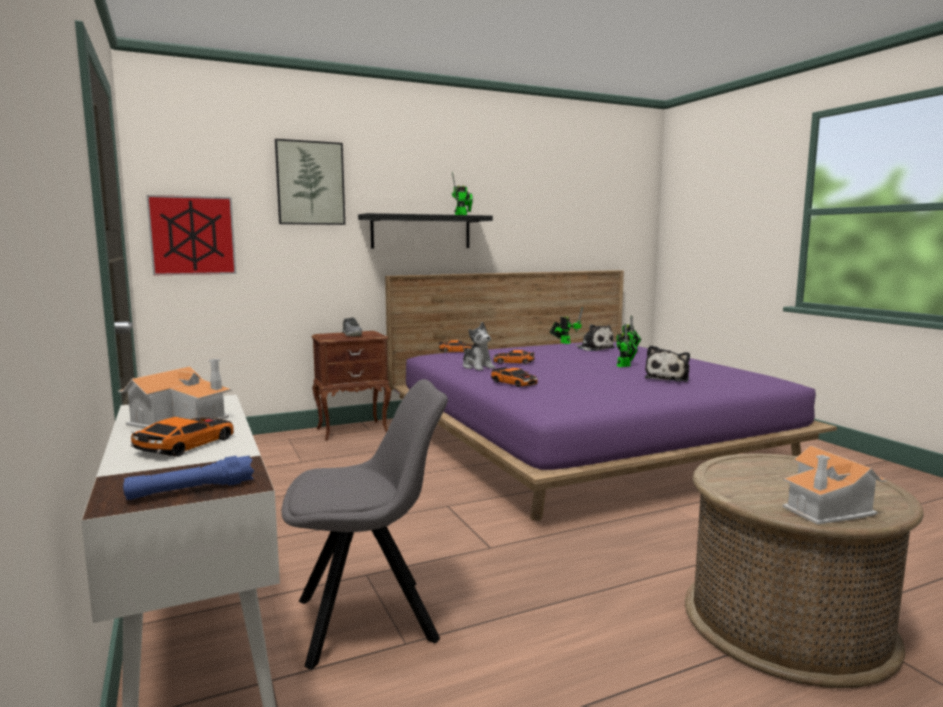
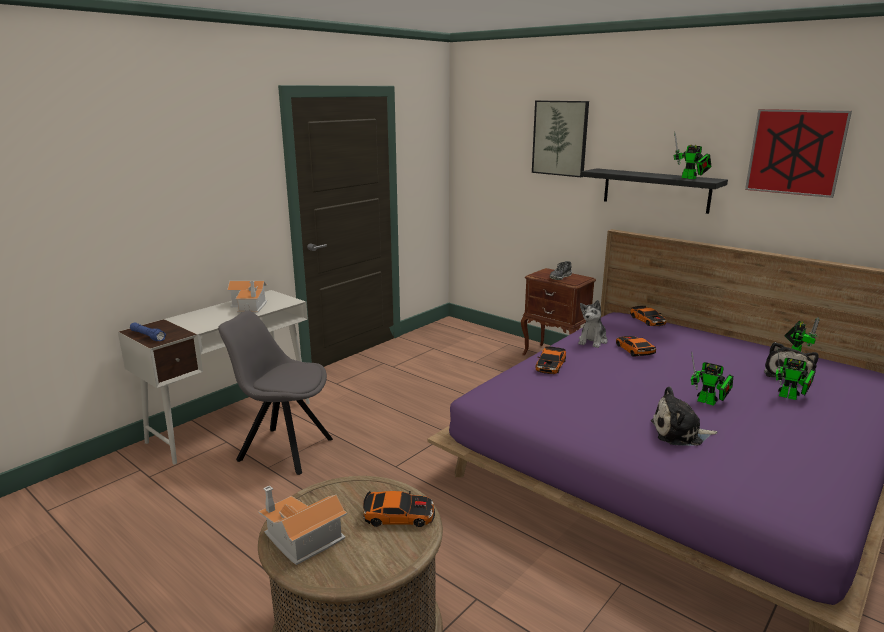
camera: 65 degrees right, 10 degrees up
(185, 444) = (209, 318): toy car -> toy car (399, 514)
(192, 235) = (480, 176): picture -> picture (795, 152)
(368, 621) = (284, 450): grey chair -> grey chair turned 150 degrees clockwise

